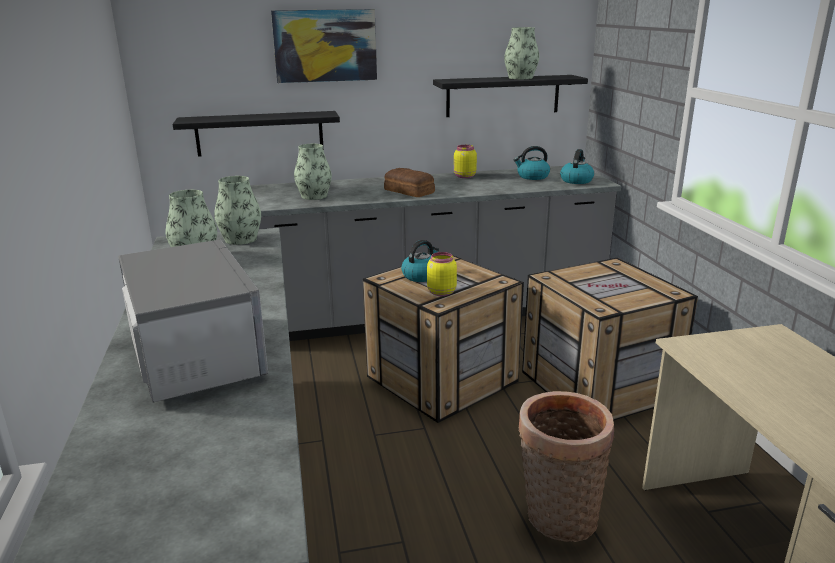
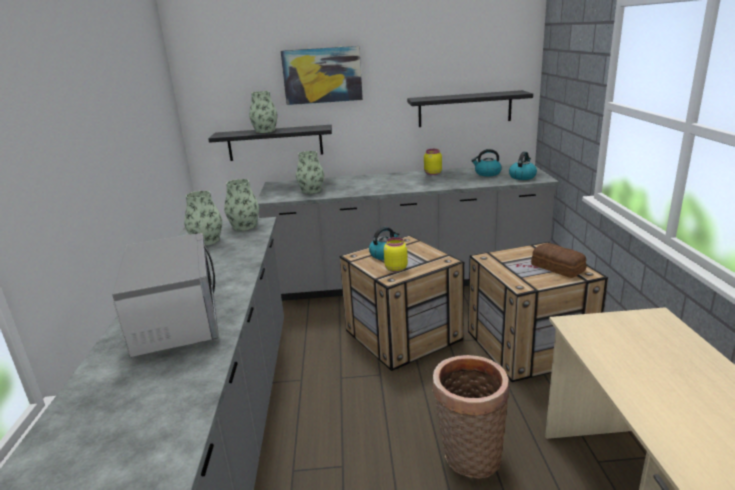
camera: 10 degrees right, 0 degrees up
(409, 191) = (384, 187): bread -> bread (558, 268)
(520, 78) = (477, 94): vase -> vase (265, 131)

